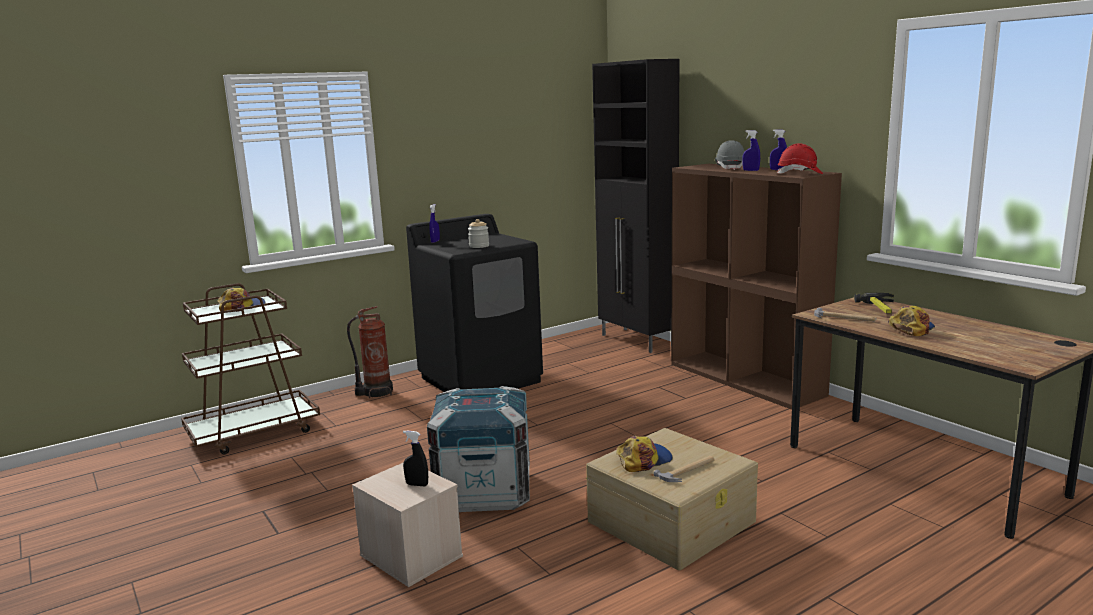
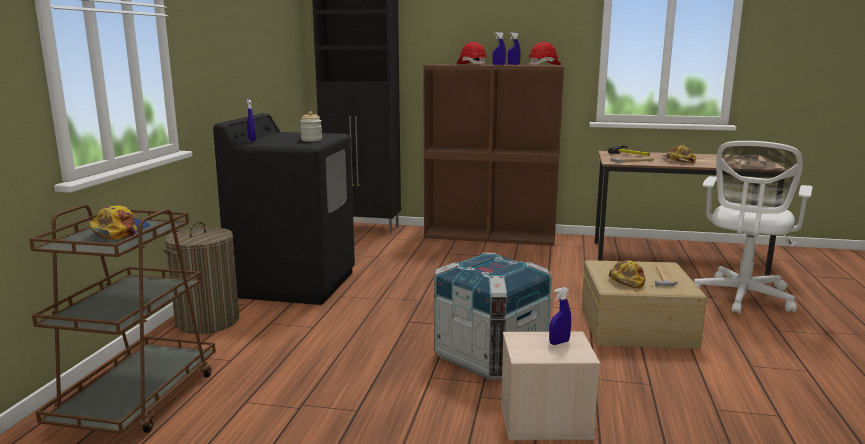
camera: 45 degrees left, 0 degrees up
(376, 392) = (207, 321): fire extinguisher -> laundry basket
(417, 484) = (559, 342): black spray bottle -> blue spray bottle
(730, 168) = (472, 64): grey hard hat -> red hard hat
(882, 546) = (742, 298): none -> white office chair

